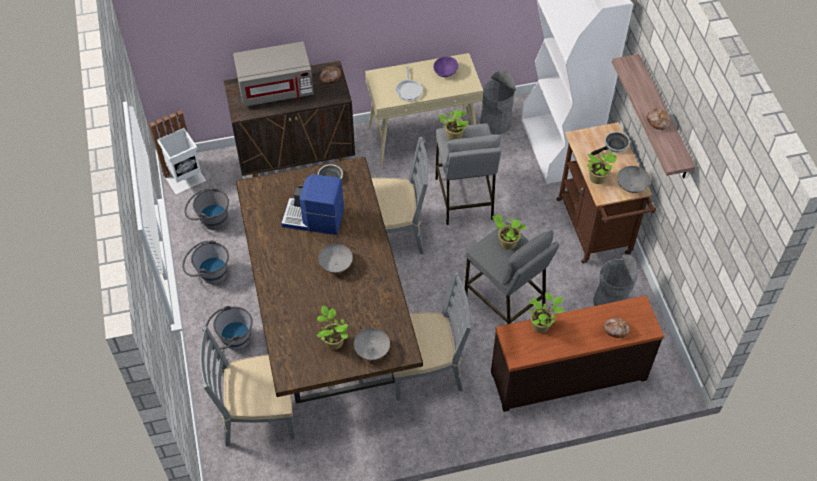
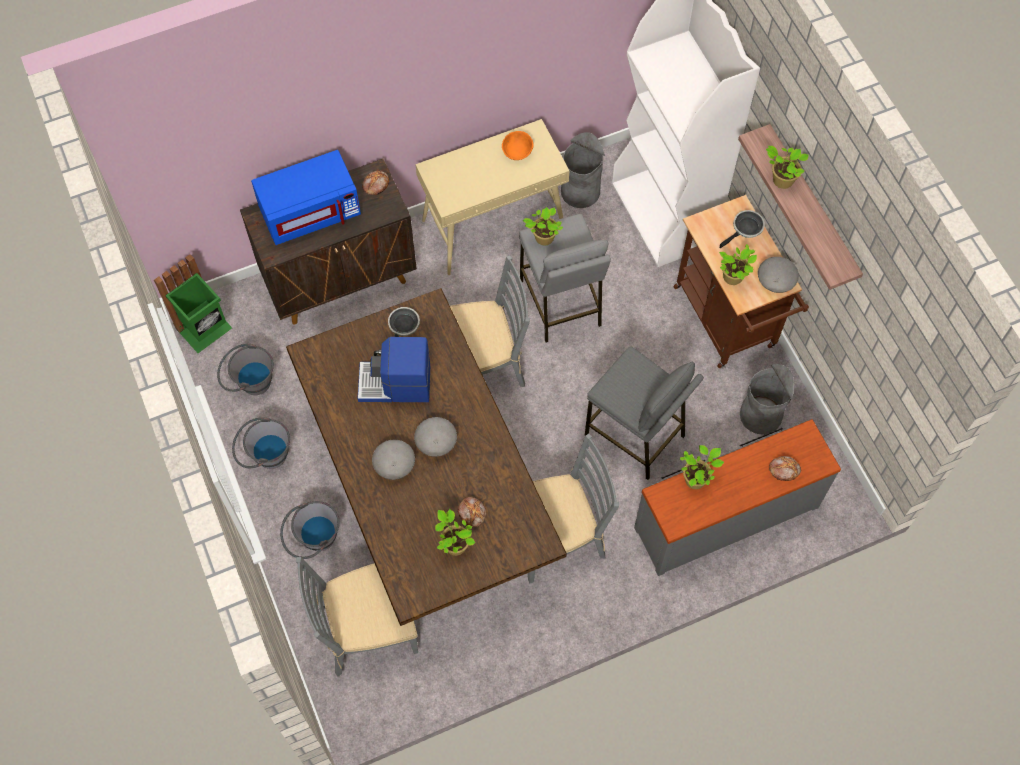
camera: 10 degrees left, 10 degrees up
(185, 179) = (205, 329): white trash can -> green trash can
(276, 89) = (310, 212): grey microwave -> blue microwave
(371, 350) = (502, 548): grey bowl -> grey bowl (393, 465)
(409, 90) = (476, 184): frying pan -> none
(445, 72) = (517, 152): purple bowl -> orange bowl
(506, 243) = (635, 376): potted plant -> potted plant (781, 180)
(567, 374) = (725, 515): brown dresser -> grey dresser
(658, 121) = (808, 217): bread -> bread (472, 513)

